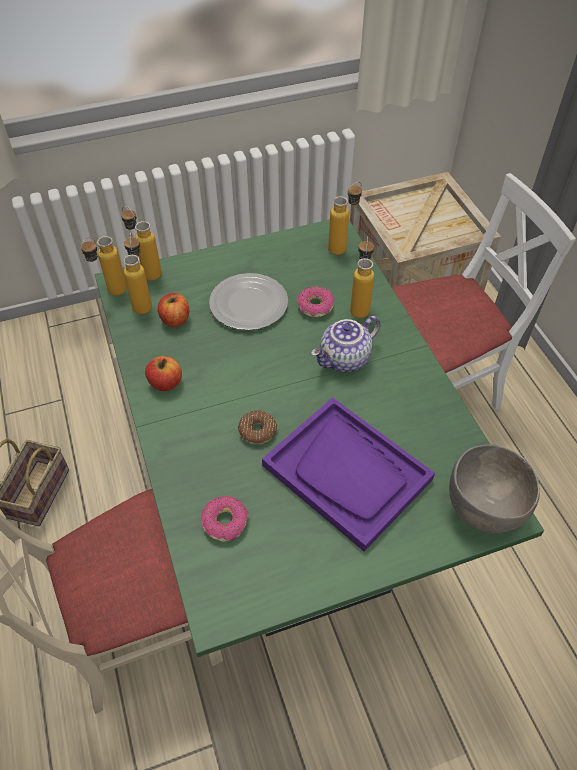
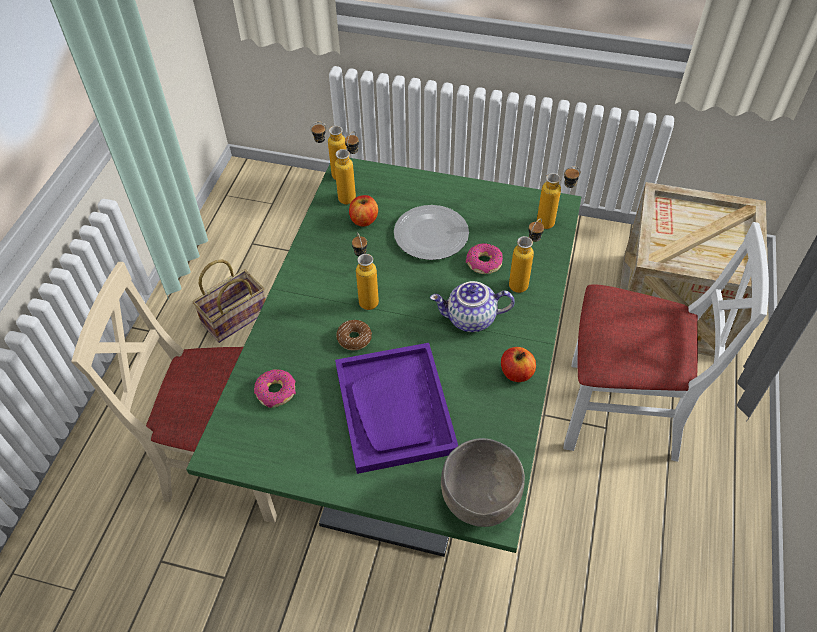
camera: 35 degrees right, 0 degrees up
(146, 271) = (373, 170): bottle -> bottle (366, 297)
(165, 383) = (317, 266): apple -> apple (516, 373)

